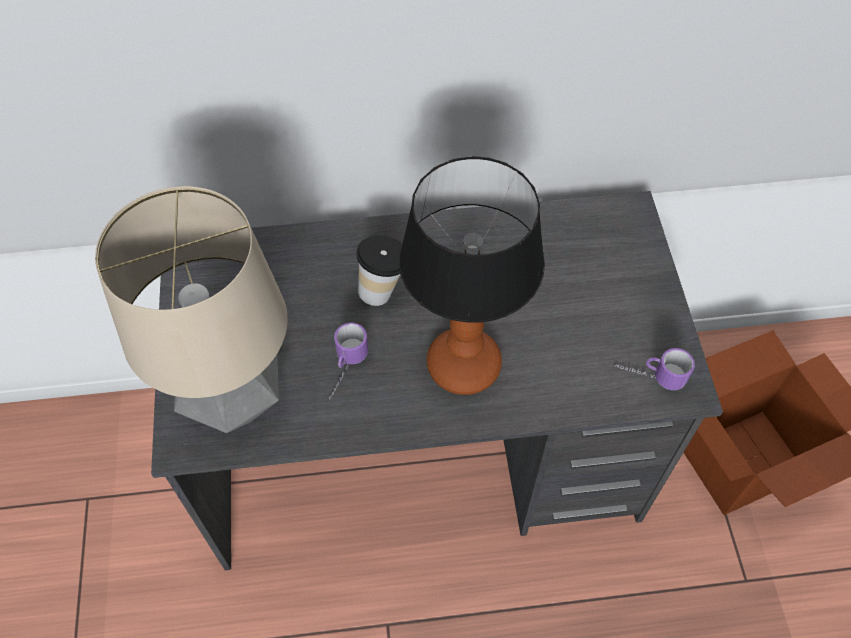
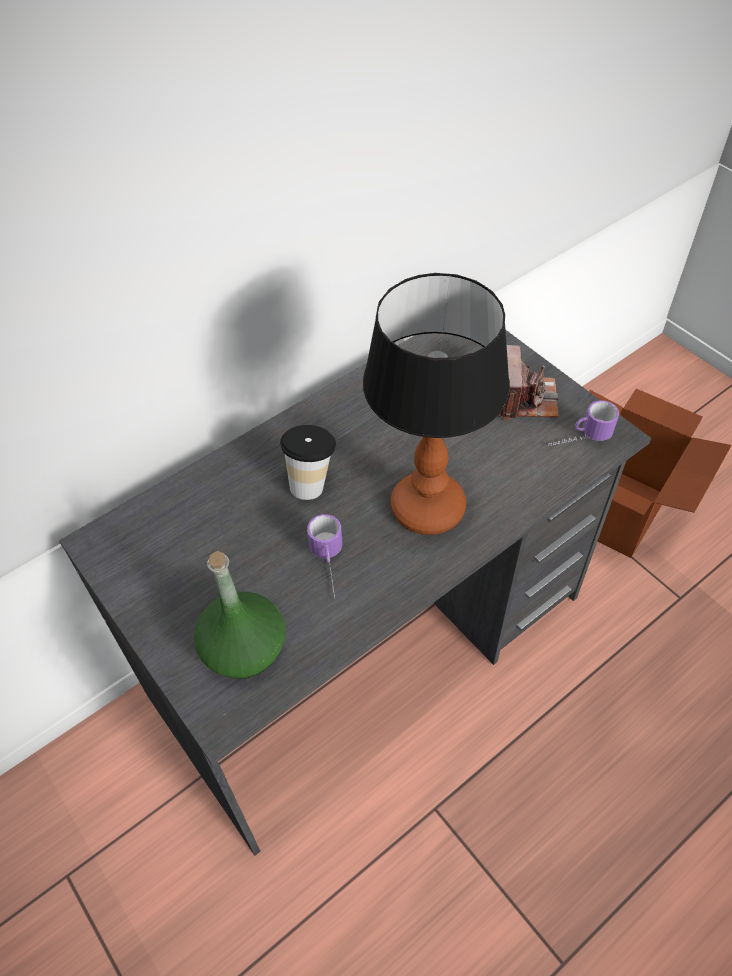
camera: 30 degrees left, 5 degrees down
(234, 401) = (244, 649): table lamp -> green bottle
(628, 310) = (524, 398): none -> camera

